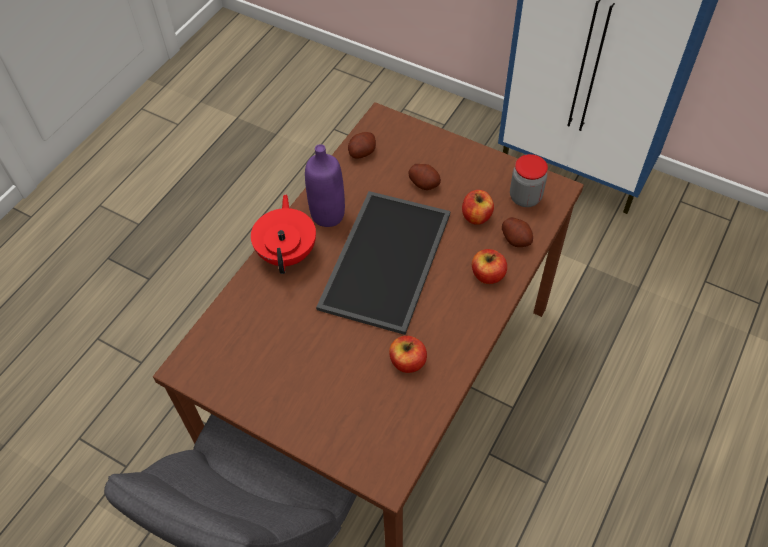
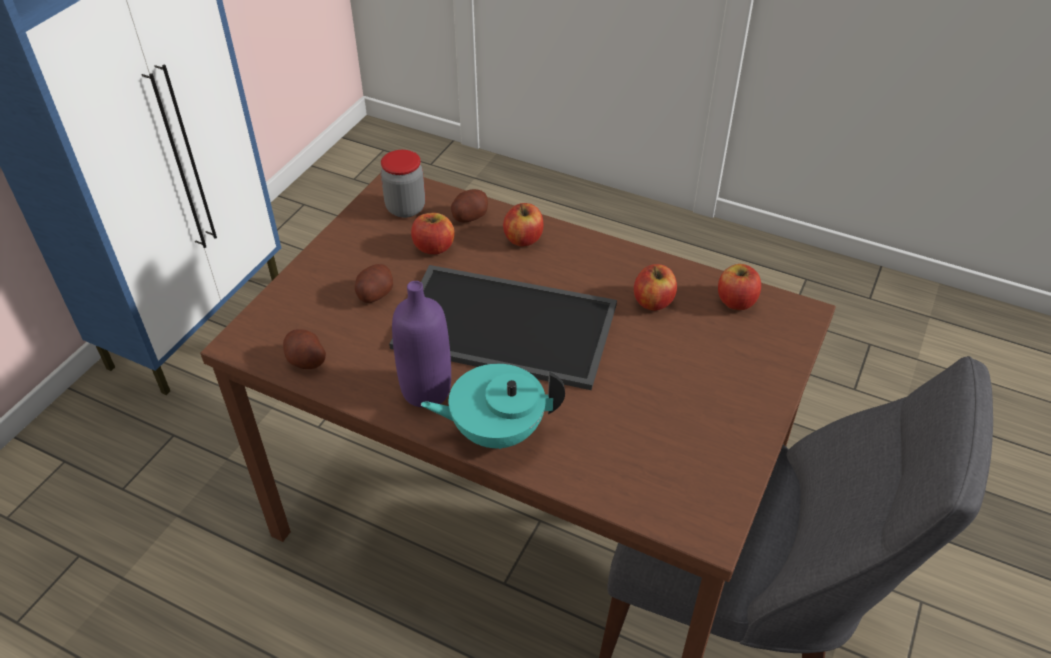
camera: 95 degrees left, 10 degrees down
(288, 252) = (496, 430): red teapot -> turquoise teapot
(405, 426) = (736, 301): none -> apple

